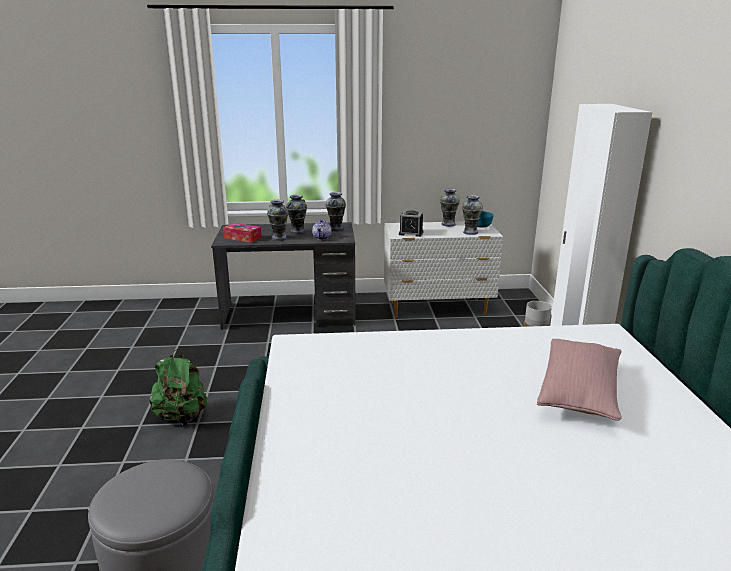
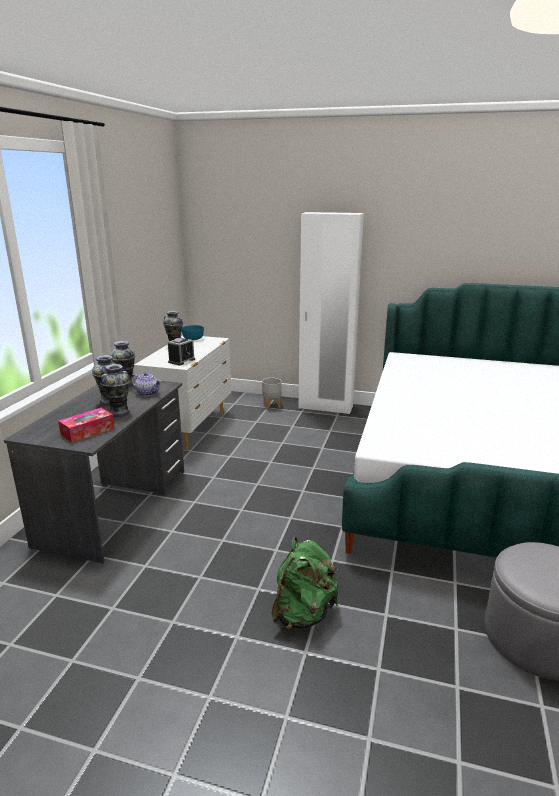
camera: 70 degrees left, 0 degrees up
(470, 232) = (206, 344): vase -> none
(579, 392) = (476, 379): pink pillow -> none

